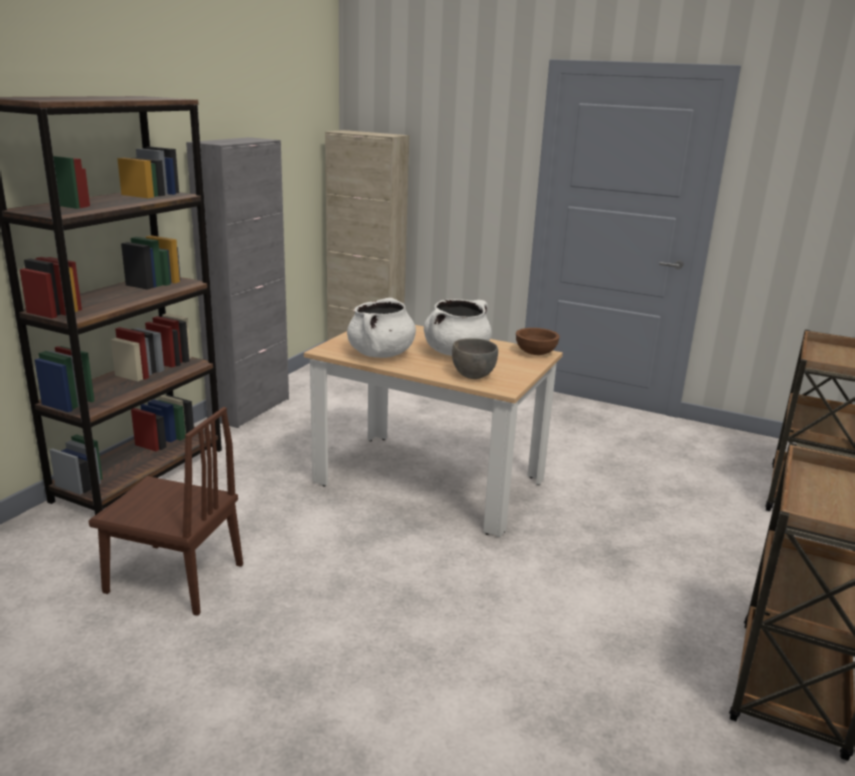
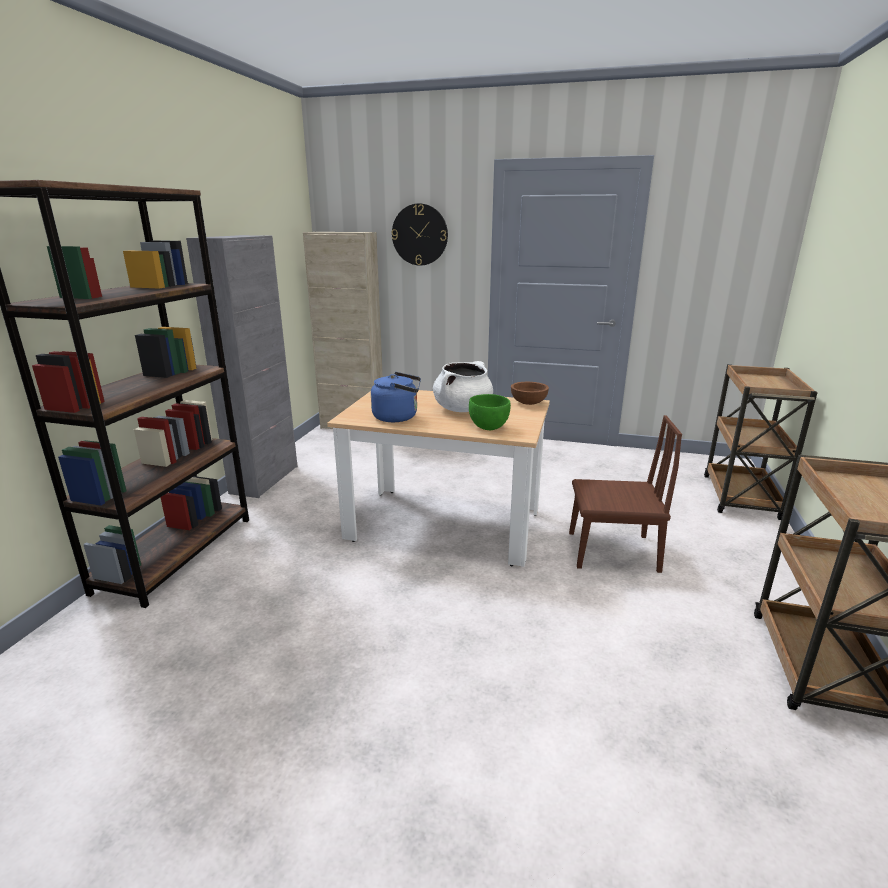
camera: 10 degrees left, 0 degrees up
(174, 578) = (236, 656): brown chair -> brown chair (612, 551)
(381, 354) = (398, 417): white cooking pot -> blue kettle
(458, 141) = (420, 235): none -> wall clock
(473, 375) = (488, 427): grey bowl -> green bowl

